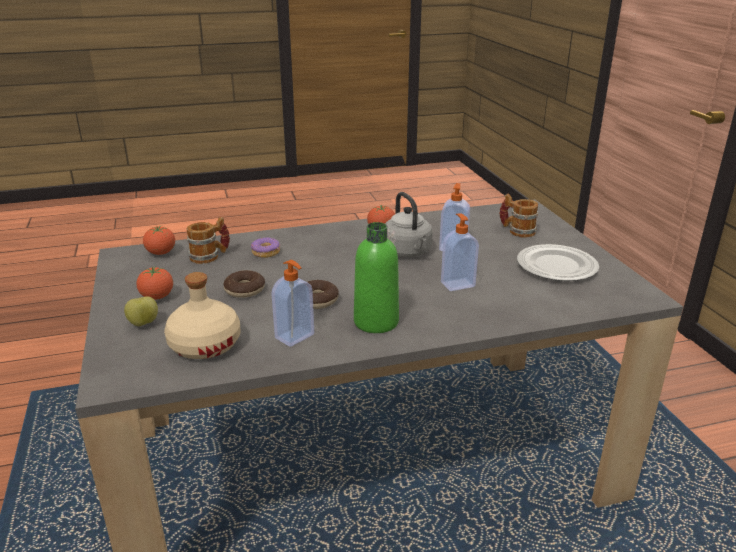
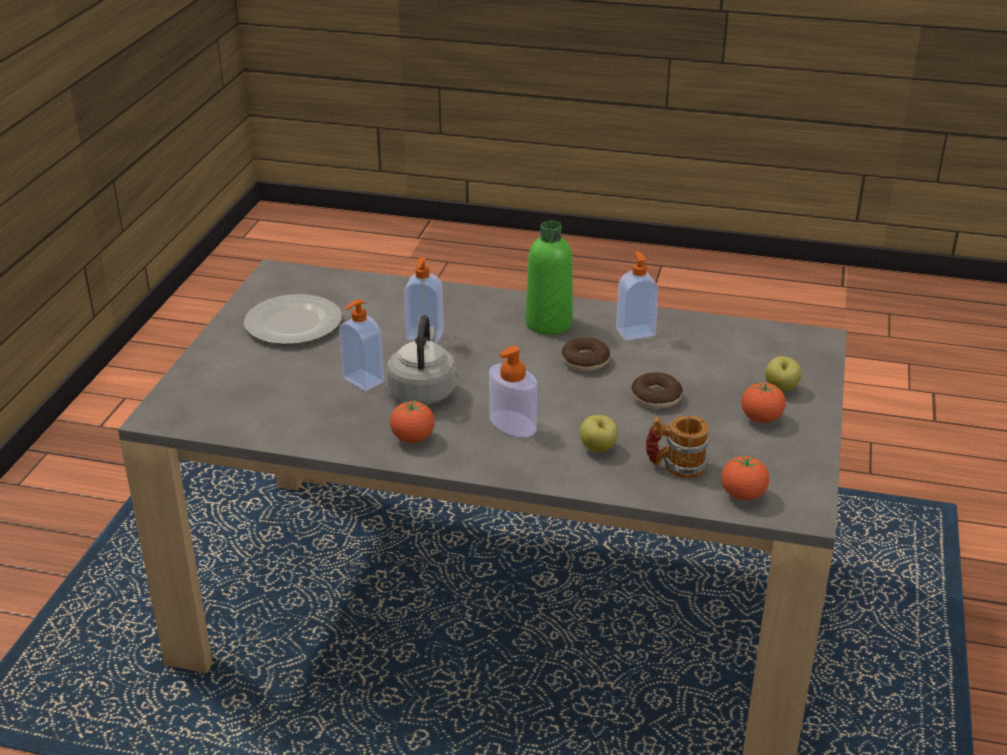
camera: 150 degrees left, 5 degrees up
(204, 344) = (724, 349): beige bottle -> none
(266, 252) = (598, 448): donut -> apple
(331, 251) = (512, 424): none -> soap dispenser
(516, 231) = (248, 381): mug -> none

